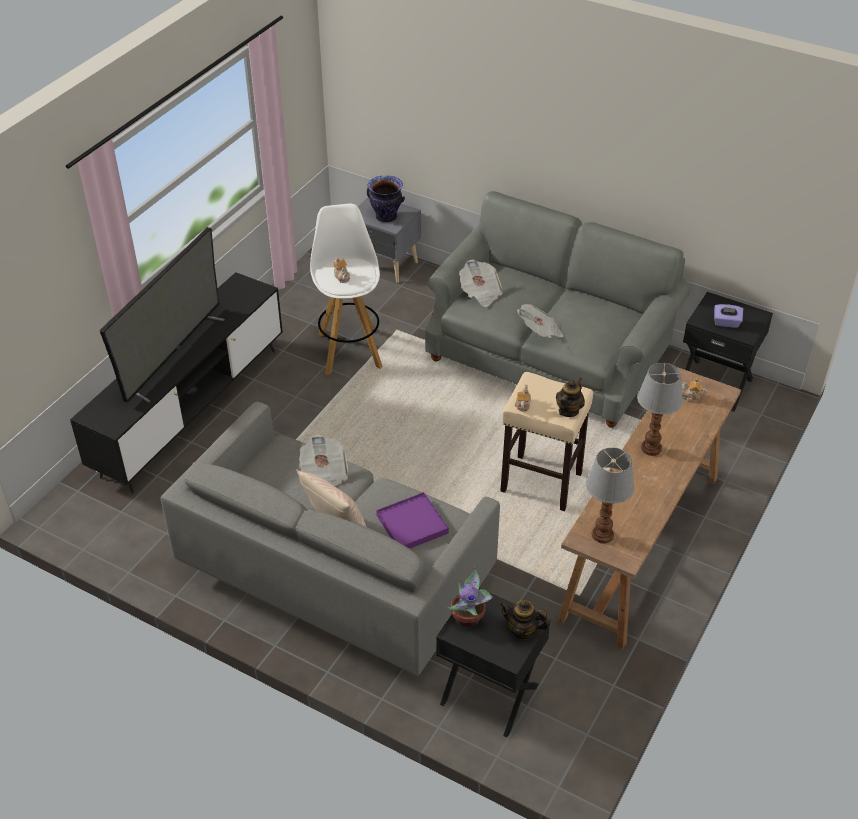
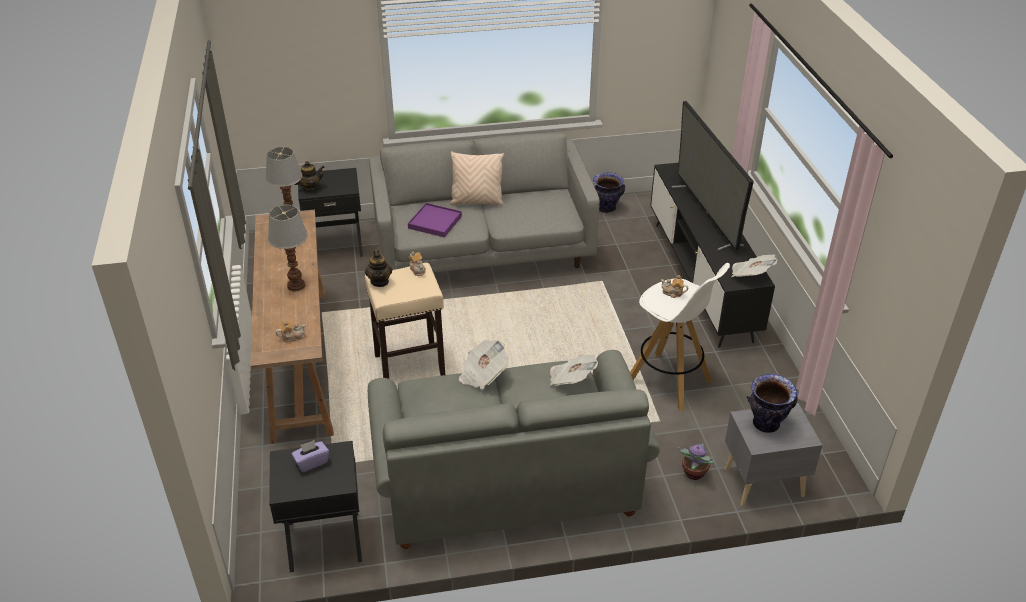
camera: 140 degrees right, 5 degrees down
(141, 548) = (606, 208): none -> vase
(324, 473) = (521, 220): newspaper -> newspaper (750, 275)
(469, 618) = (345, 180): potted plant -> potted plant (693, 474)

